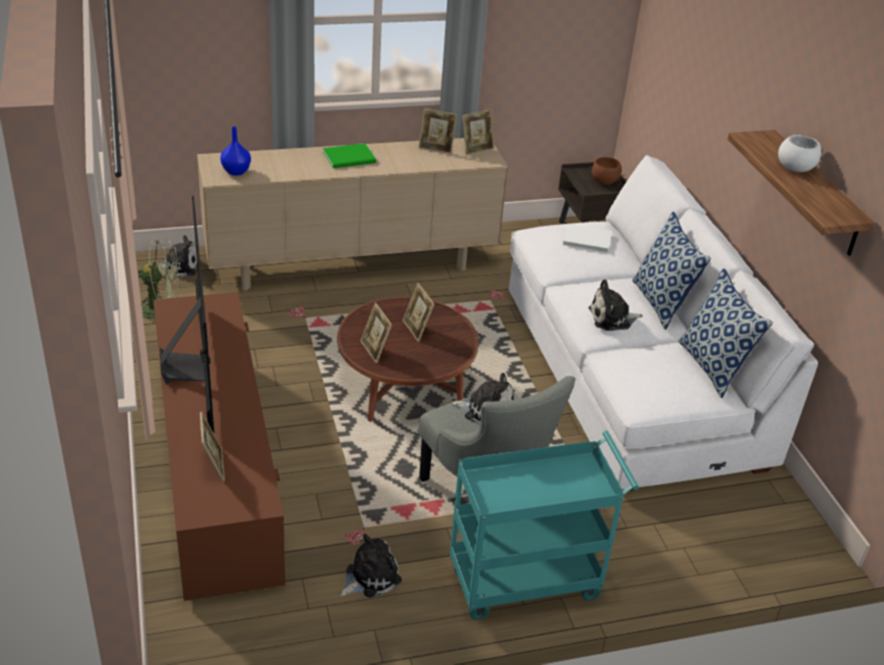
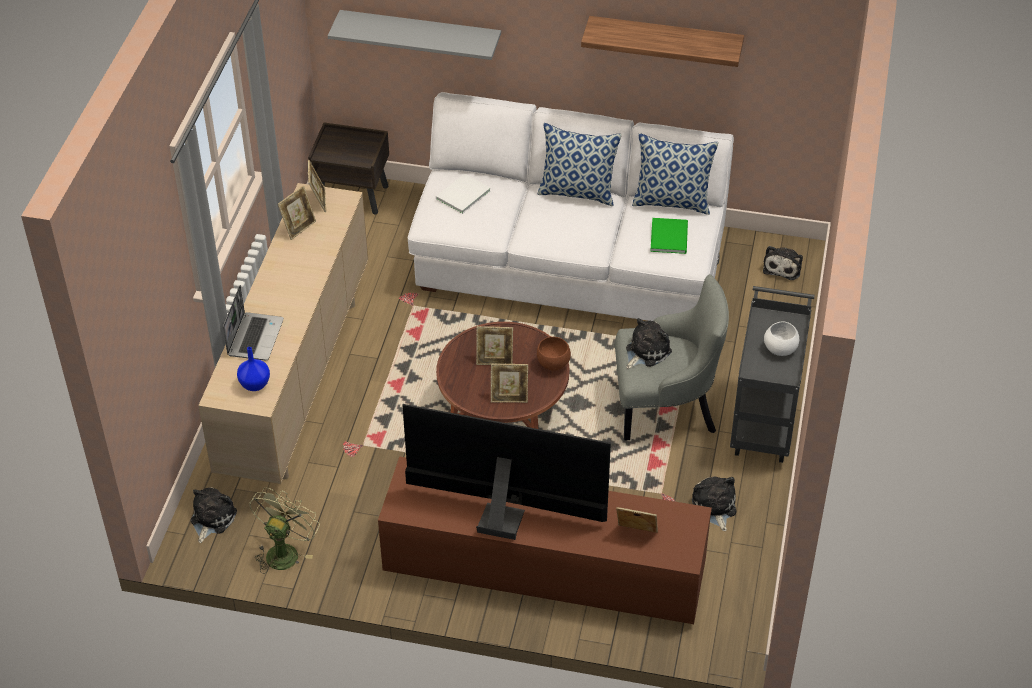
camera: 60 degrees left, 10 degrees up
(291, 159) = (255, 337): none -> laptop
(351, 158) = (279, 293): green book -> green book (670, 236)
(528, 585) = (764, 420): turquoise cart -> grey cart
(603, 181) = (354, 143): brown bowl -> brown bowl (553, 364)
(612, 318) = (582, 229): plush toy -> plush toy (783, 266)
(677, 97) = (420, 34): none -> grey shelf
(796, 168) = (653, 34): white bowl -> white bowl (780, 348)

